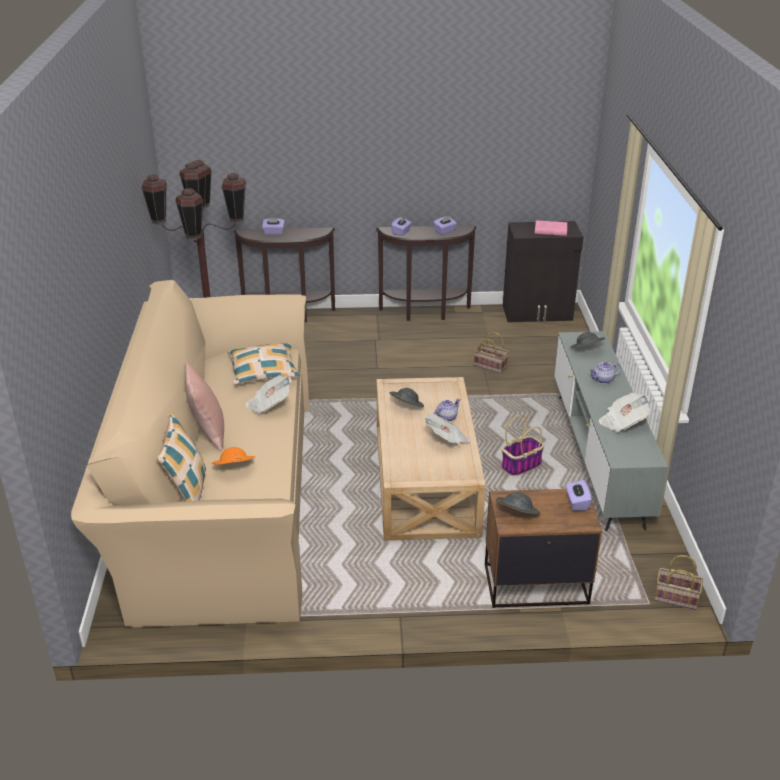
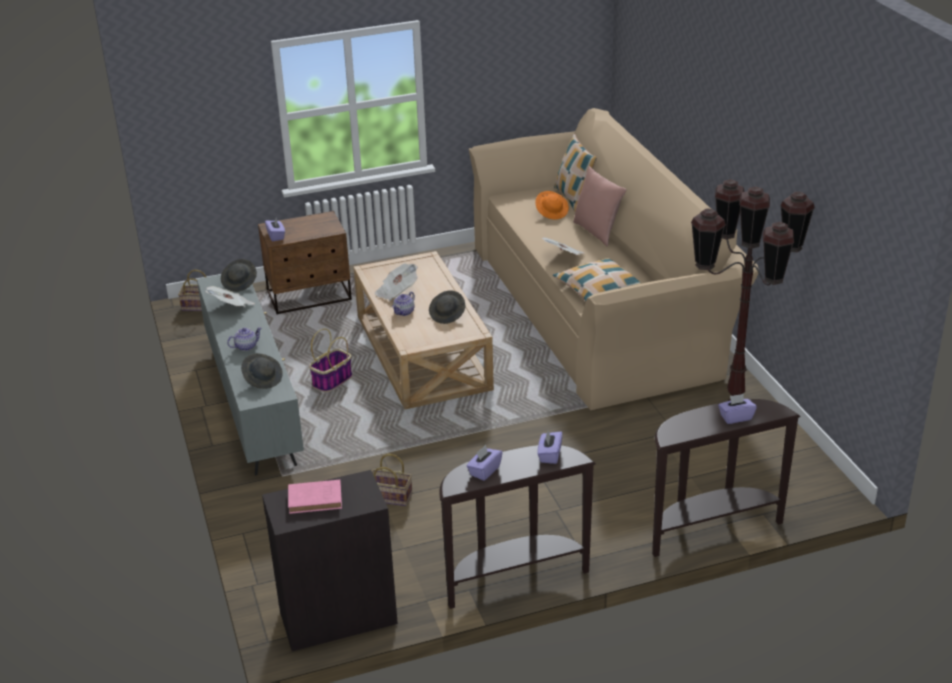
camera: 165 degrees right, 0 degrees up
(516, 514) = (322, 223): grey hat -> grey hat (240, 283)

